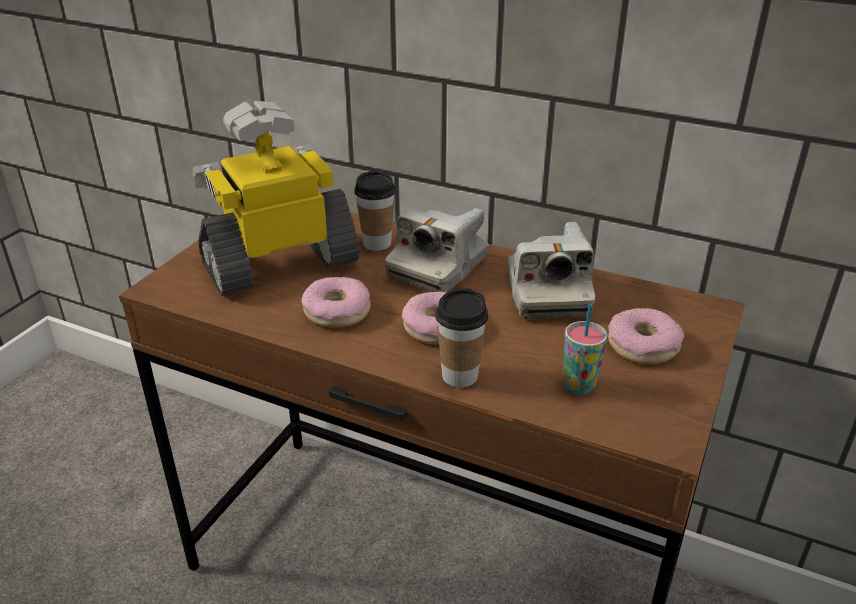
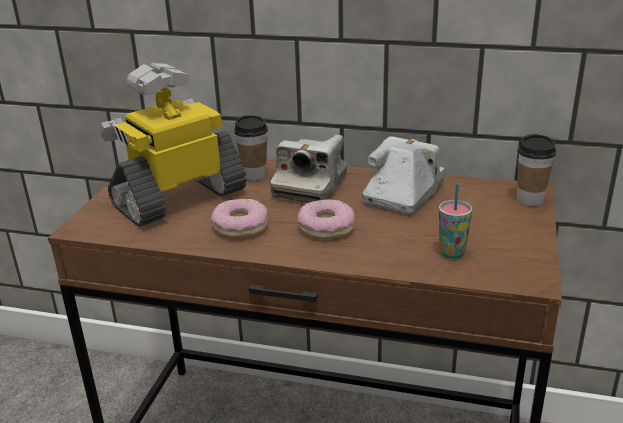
camera: 10 degrees left, 5 degrees down
(459, 376) = (357, 258): cup -> cup (530, 200)
(547, 293) = (403, 194): camera -> camera turned 135 degrees counterclockwise
(643, 345) = (489, 220): donut -> none

